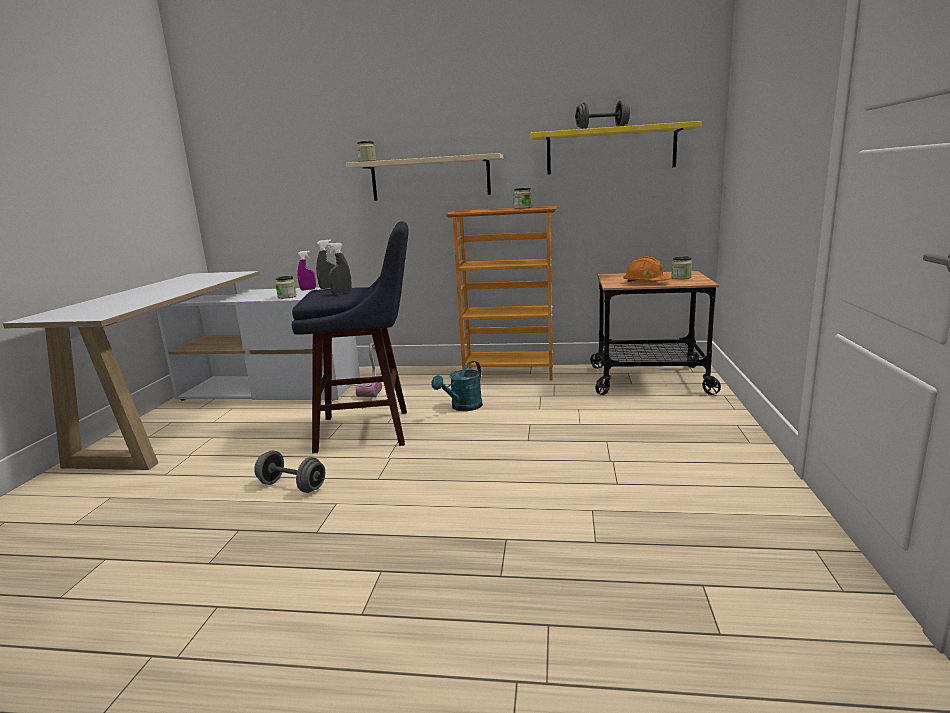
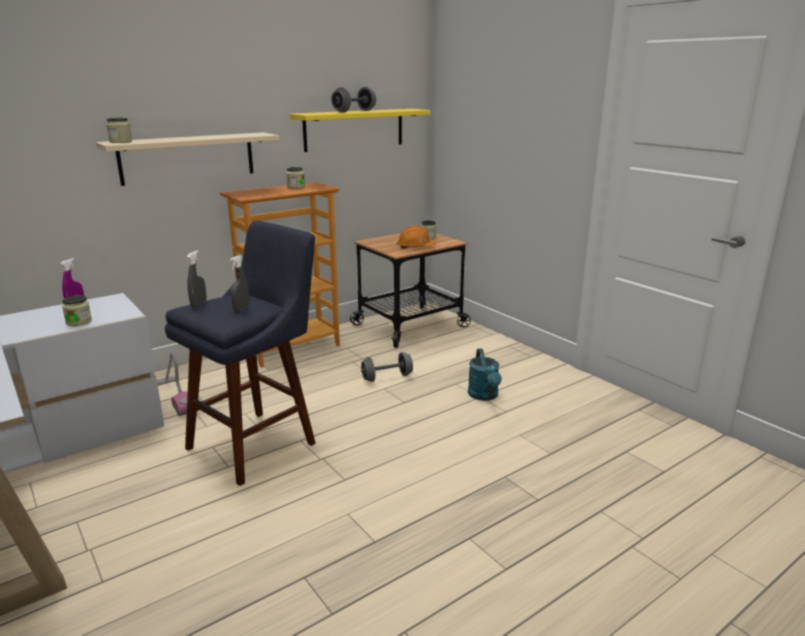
camera: 45 degrees left, 5 degrees up
(292, 486) = (280, 520): grey dumbbell -> grey dumbbell (387, 377)
(463, 407) = (306, 392): turquoise watering can -> turquoise watering can (484, 396)

